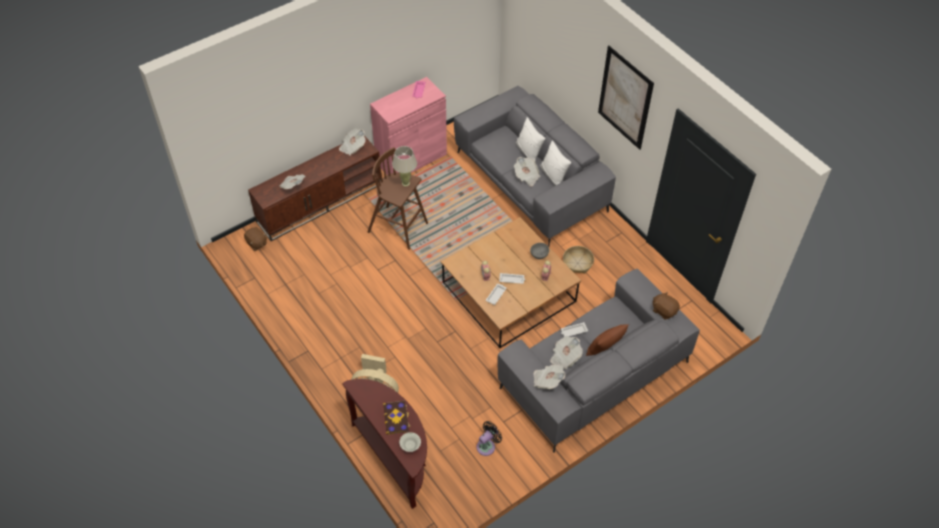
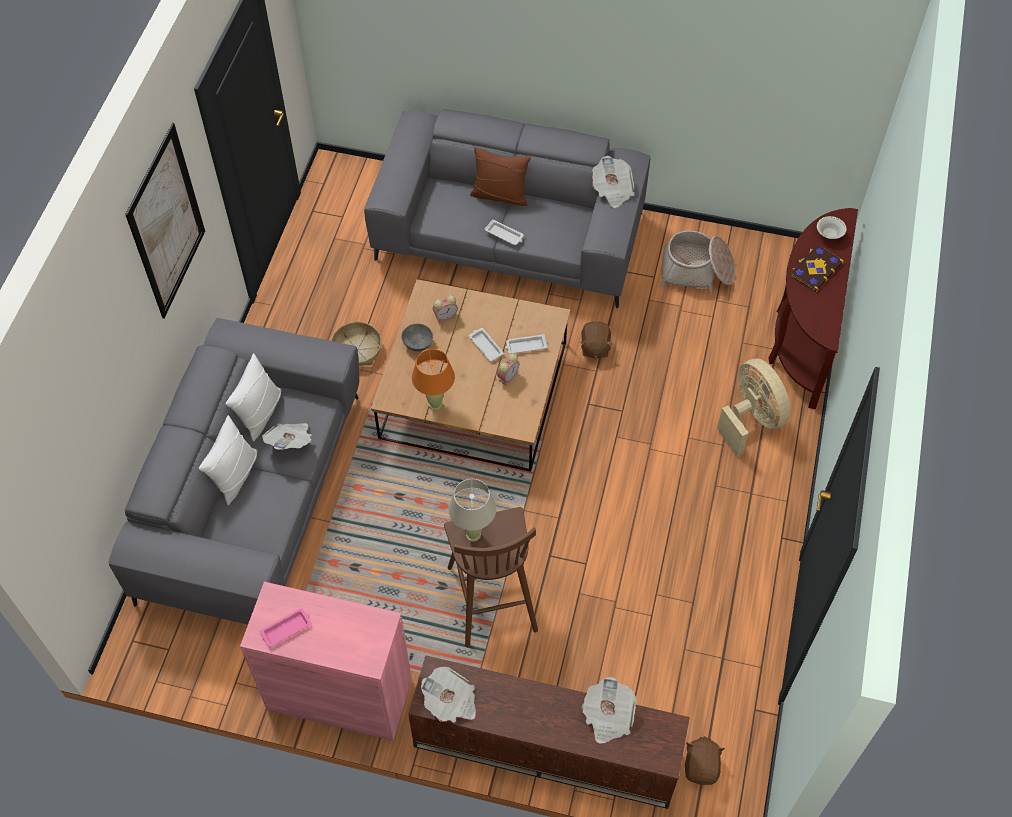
camera: 130 degrees left, 5 degrees up
(487, 446) = (697, 271): black fan -> basket
(498, 240) = (435, 404): none -> orange table lamp
(565, 357) = (549, 220): newspaper -> none
(664, 310) = (408, 148): brown plush toy -> brown plush toy (594, 347)

